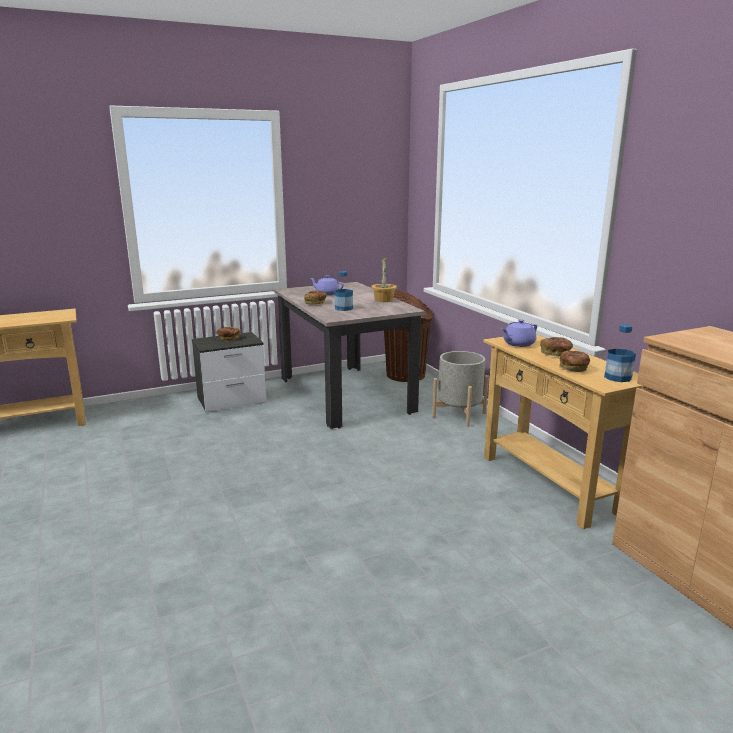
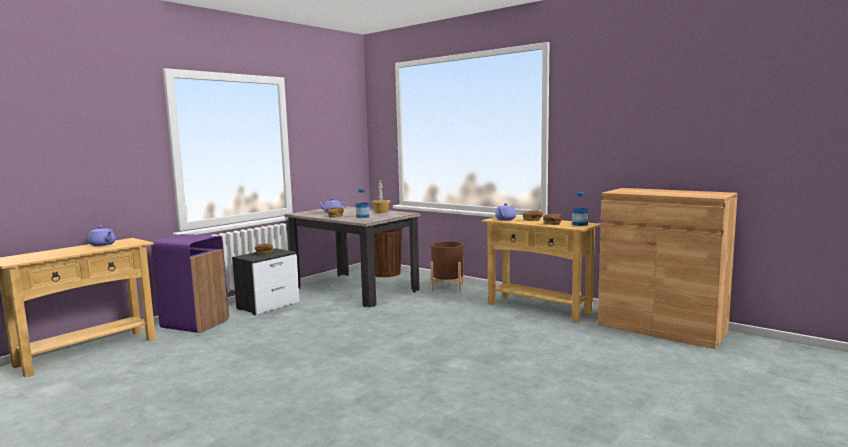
camera: 25 degrees left, 10 degrees down
(30, 316) = (103, 245): none -> purple teapot
(138, 412) = (195, 324): none -> purple trash can
(459, 415) = (447, 287): grey planter -> brown planter

